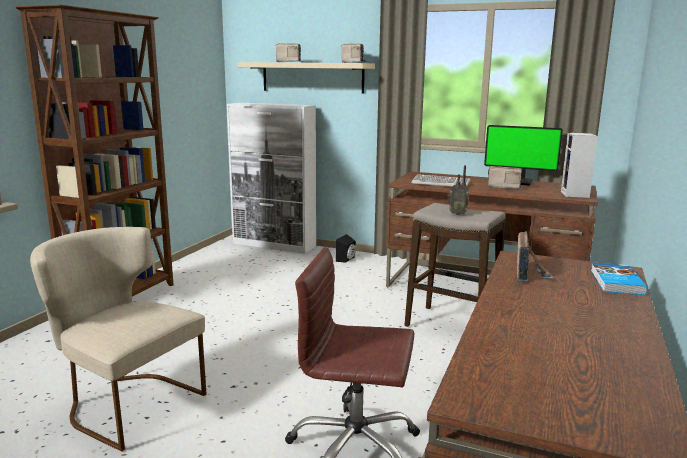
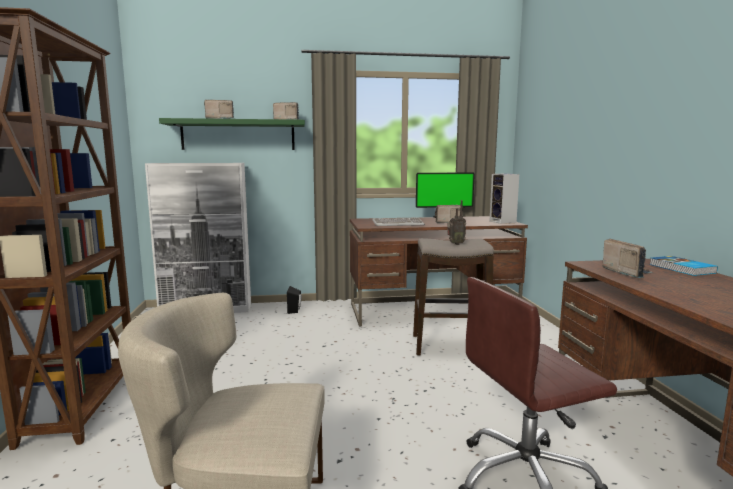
camera: 30 degrees left, 5 degrees down
(312, 77) = (238, 135): beige shelf -> green shelf

